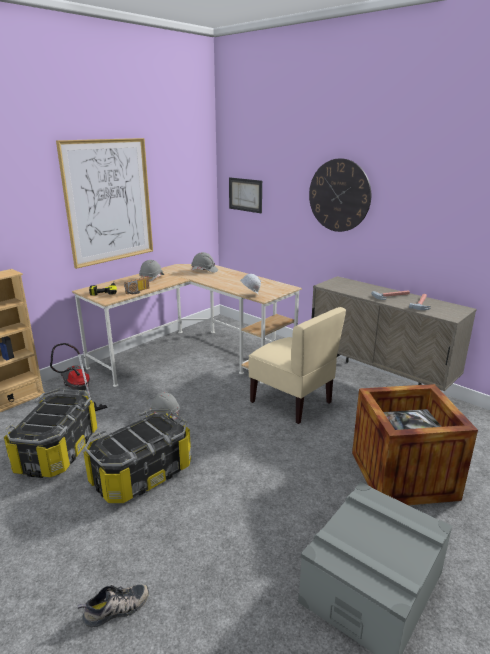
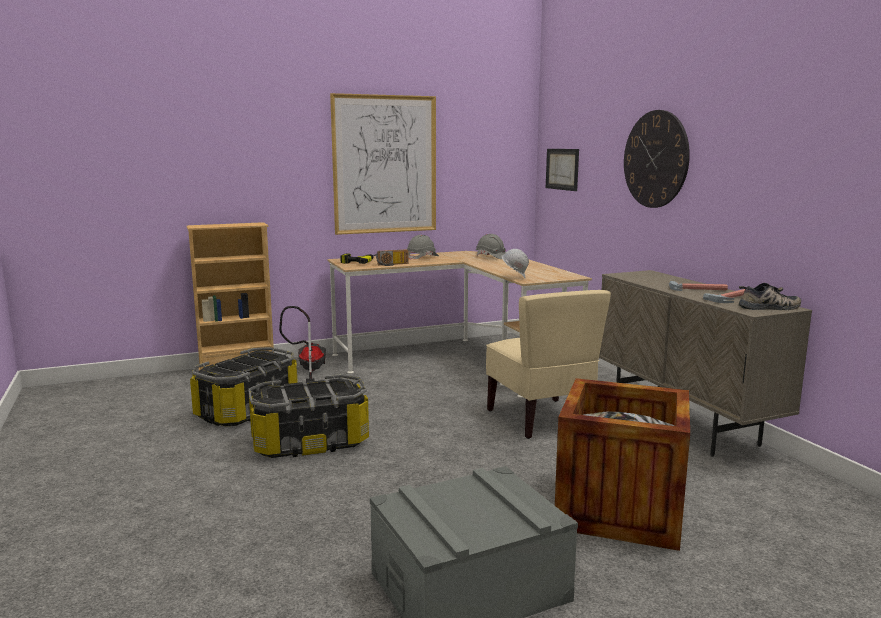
camera: 25 degrees right, 10 degrees down
(116, 609) = (195, 527): shoe -> shoe (769, 307)
(164, 413) = (380, 402): grey hard hat -> none

